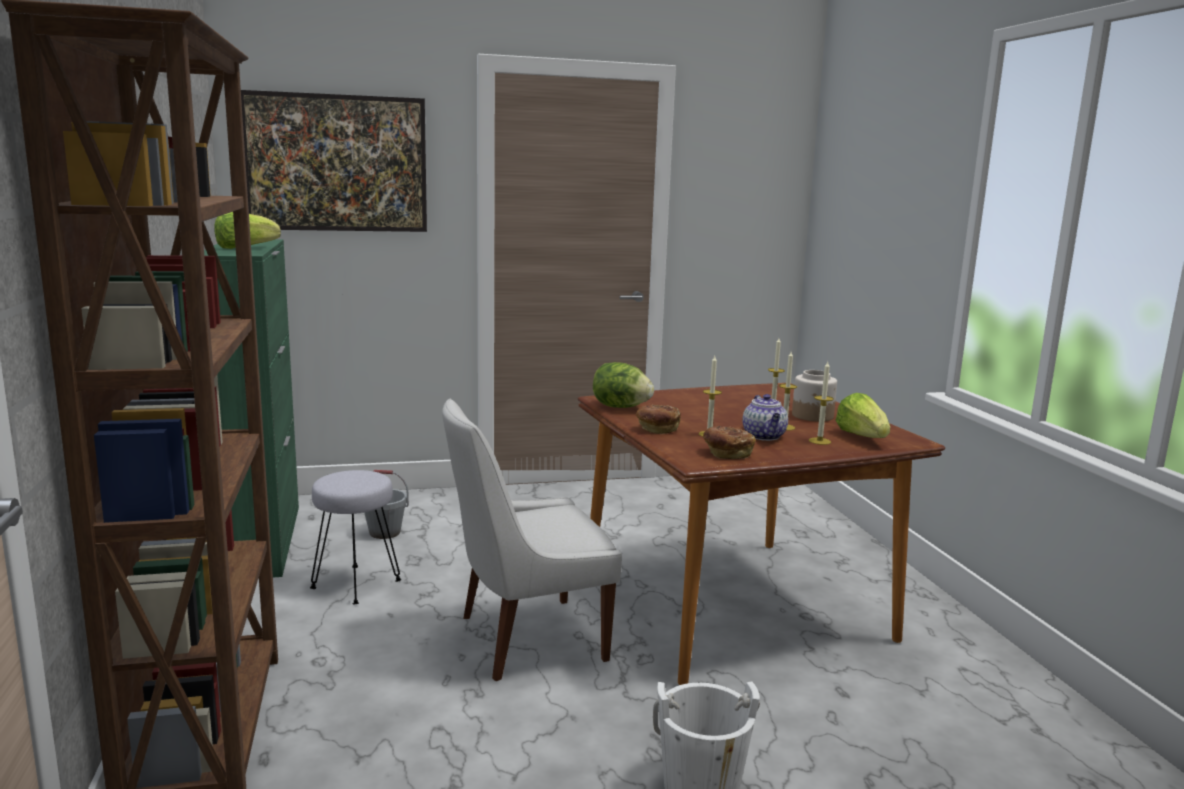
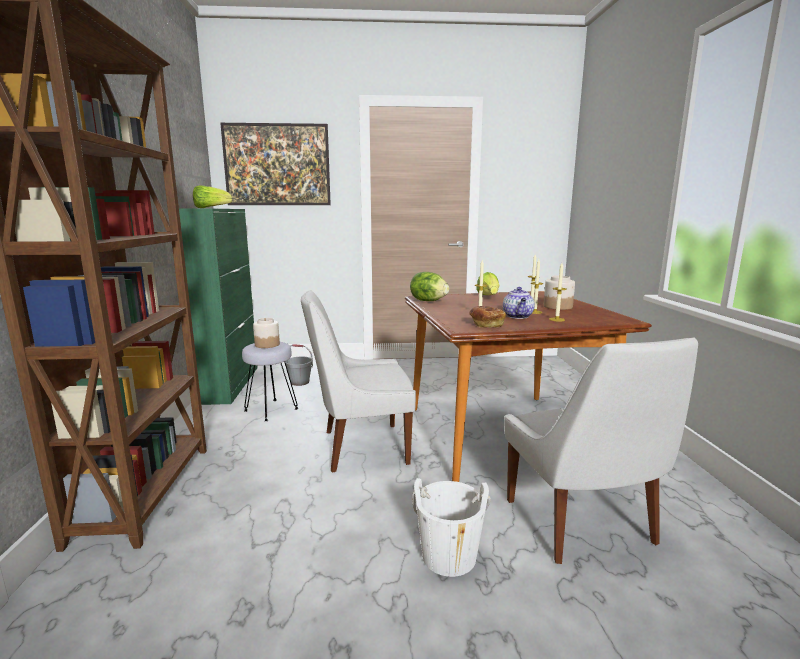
camera: 10 degrees right, 0 degrees up
(352, 478) = (267, 344): none -> jar
(657, 429) = (446, 312): bread -> none
(862, 437) = (589, 318): lettuce -> lettuce (488, 297)
(865, 730) = (581, 525): none -> white chair

